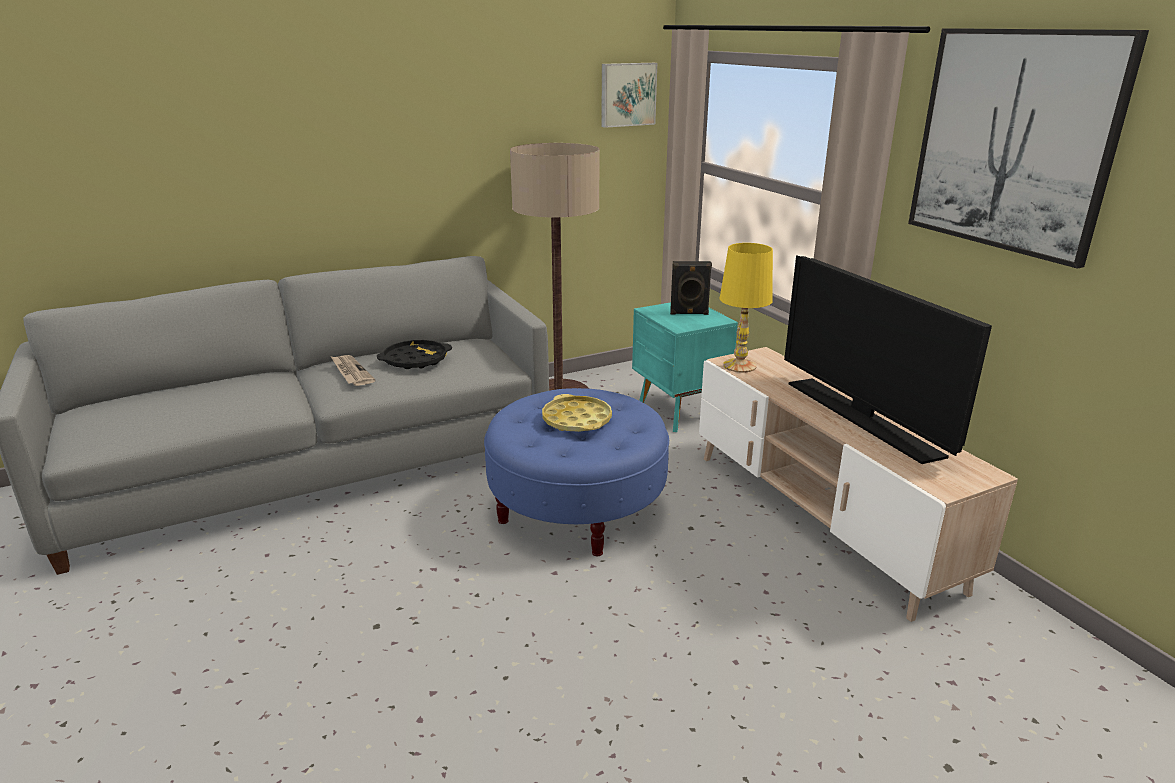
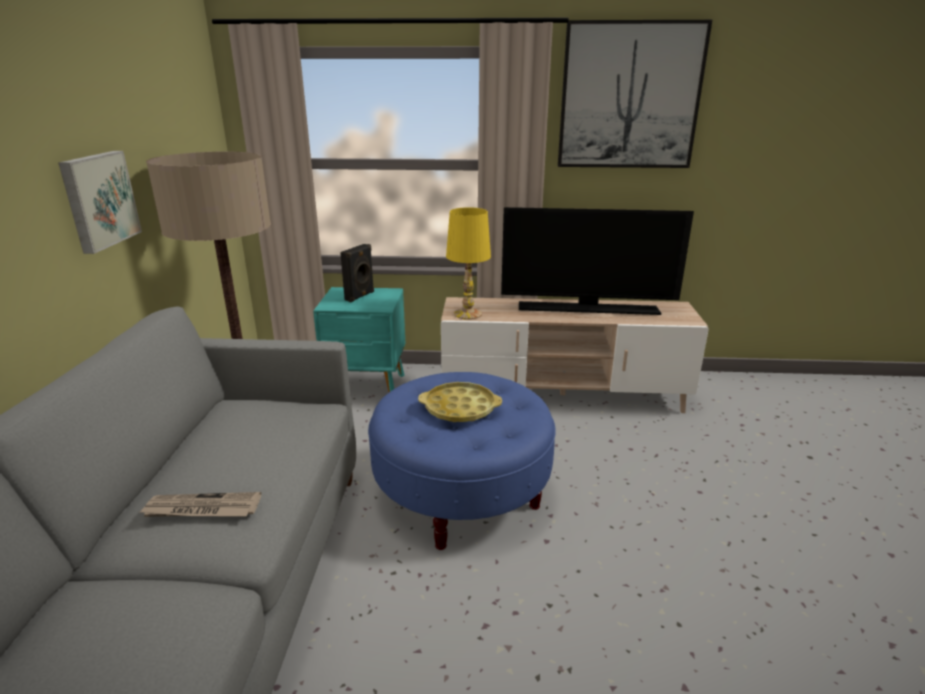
camera: 60 degrees left, 0 degrees up
(415, 360) = (237, 451): black tray -> none
(627, 94) = (196, 96): picture -> picture (98, 200)

